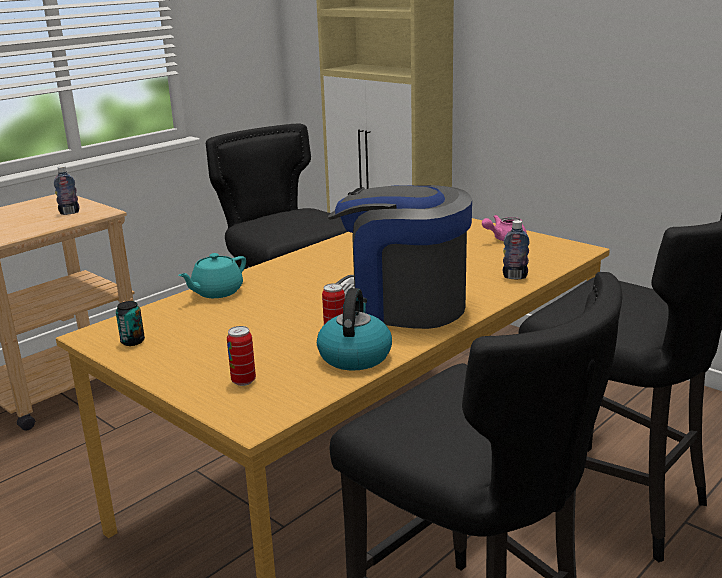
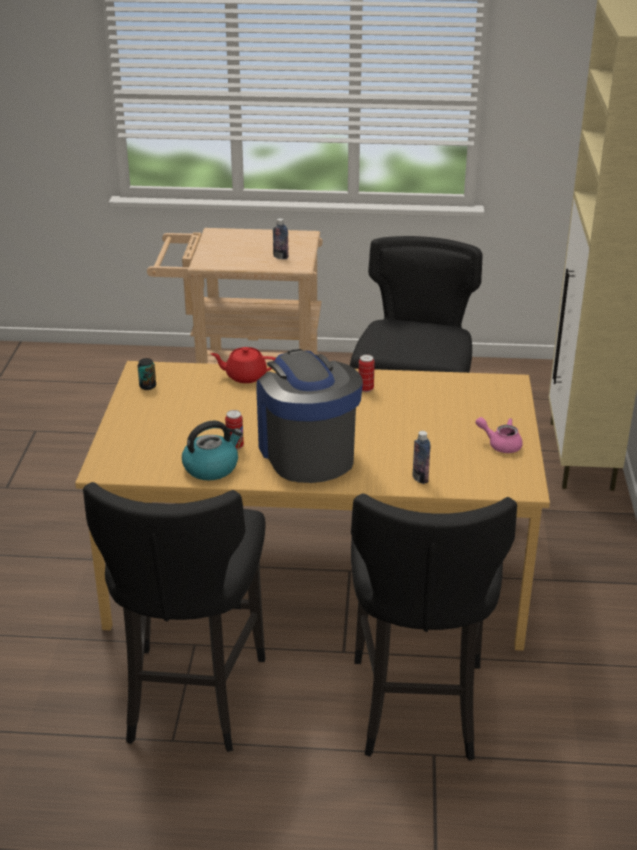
camera: 50 degrees right, 10 degrees up
(216, 292) = (245, 376): turquoise teapot -> red teapot
(243, 381) = (140, 445): can -> can (365, 389)

